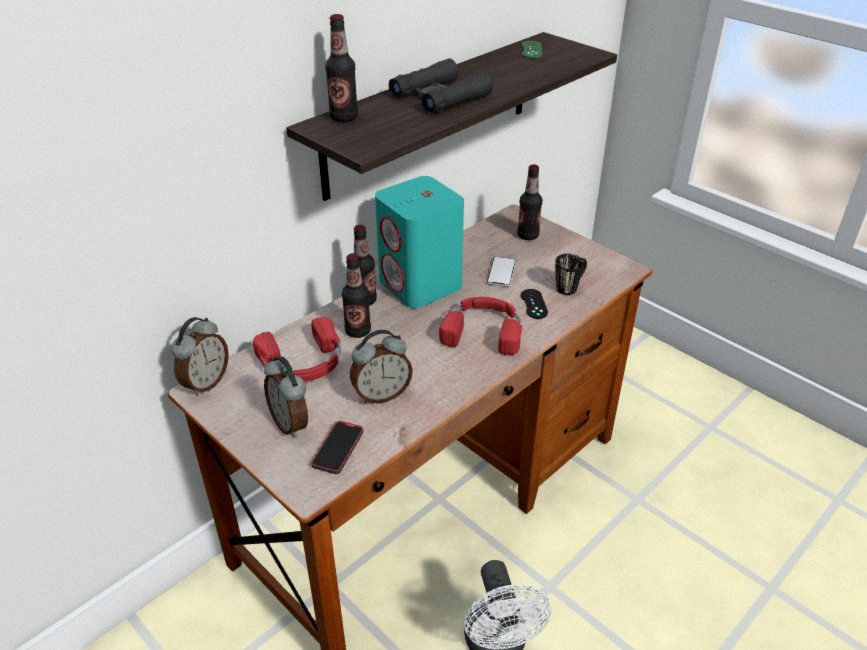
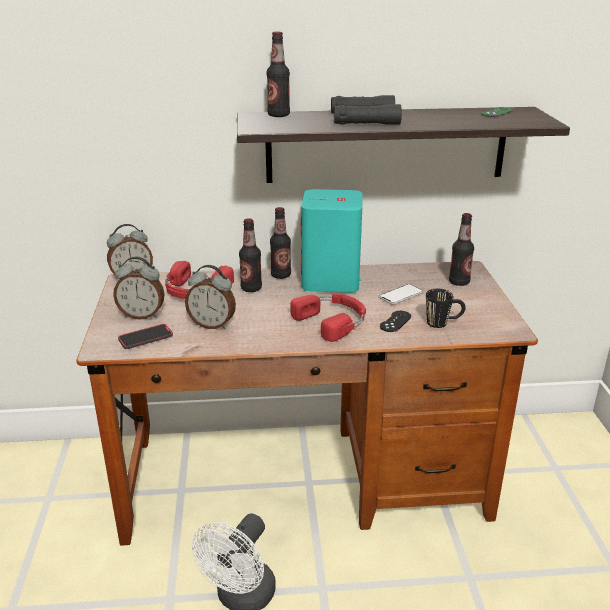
camera: 40 degrees right, 10 degrees down
(291, 423) = (142, 315): alarm clock -> alarm clock turned 90 degrees counterclockwise

